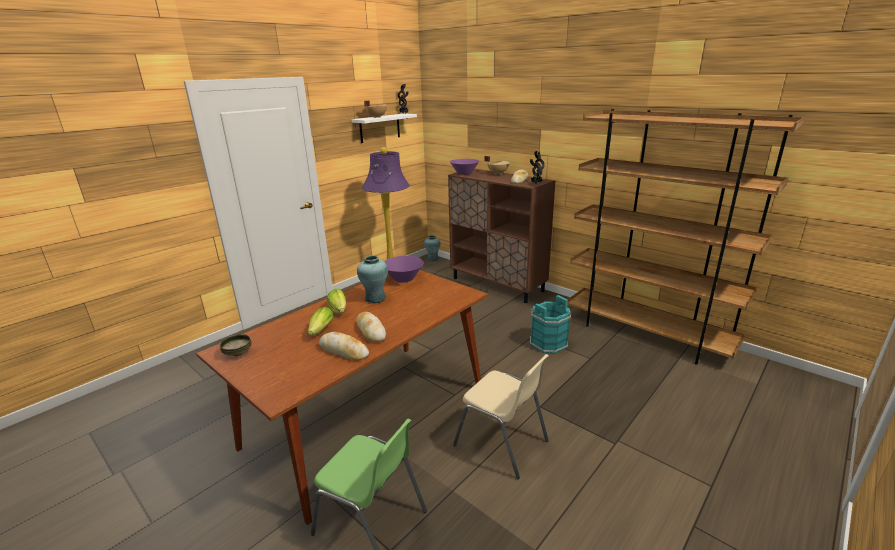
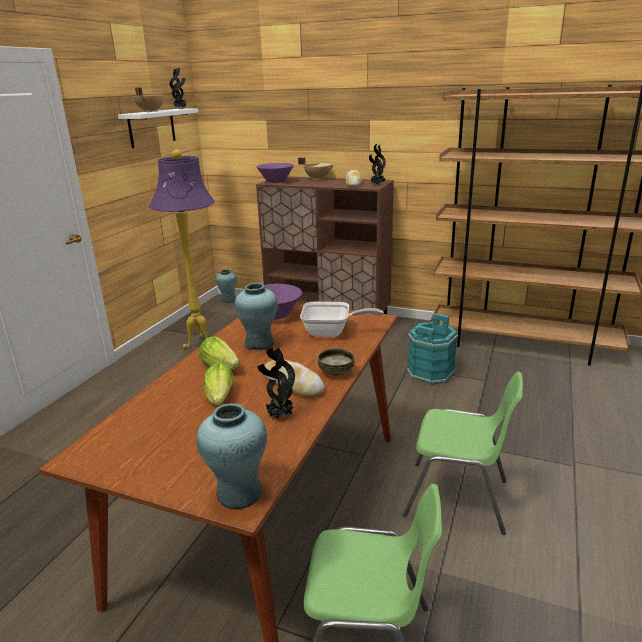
camera: 20 degrees left, 0 degrees up
(237, 353) = (115, 453): bowl -> bowl (335, 372)
(281, 393) = (239, 493): none -> turquoise vase
(344, 351) = (279, 416): bread -> potted plant
(429, 298) = (332, 332): none -> frying pan
(502, 444) = (458, 498): beige chair -> green chair

